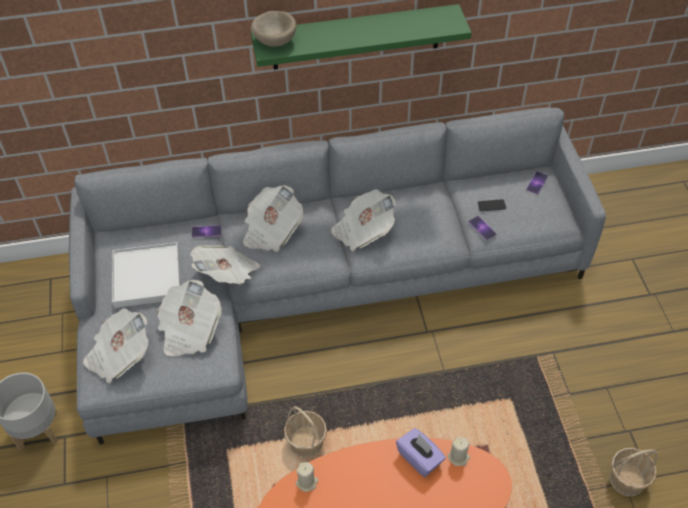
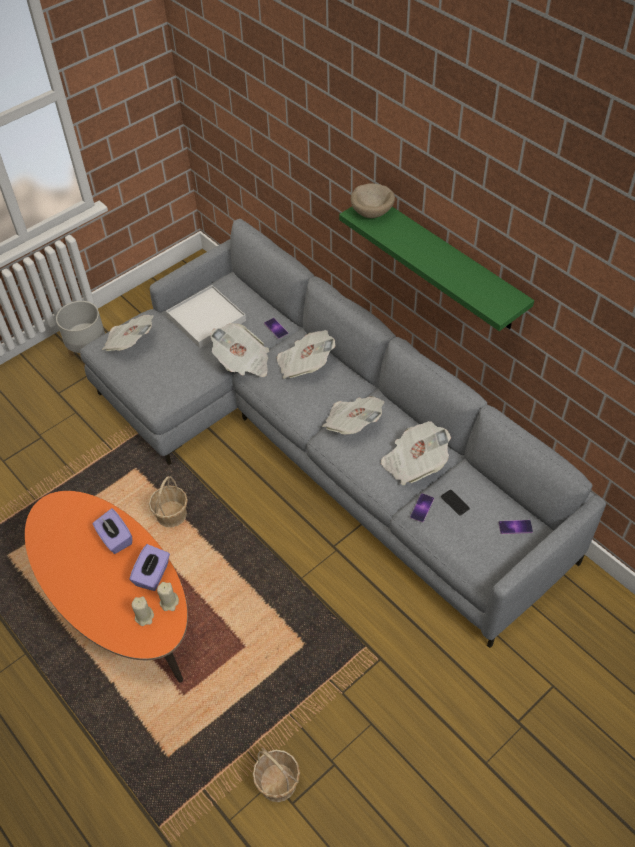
camera: 60 degrees right, 0 degrees up
(189, 330) = (175, 368): newspaper -> newspaper (414, 463)
(307, 482) = (91, 510): beige candle -> beige candle (144, 617)
(356, 474) = (115, 539): none -> purple tissue box

